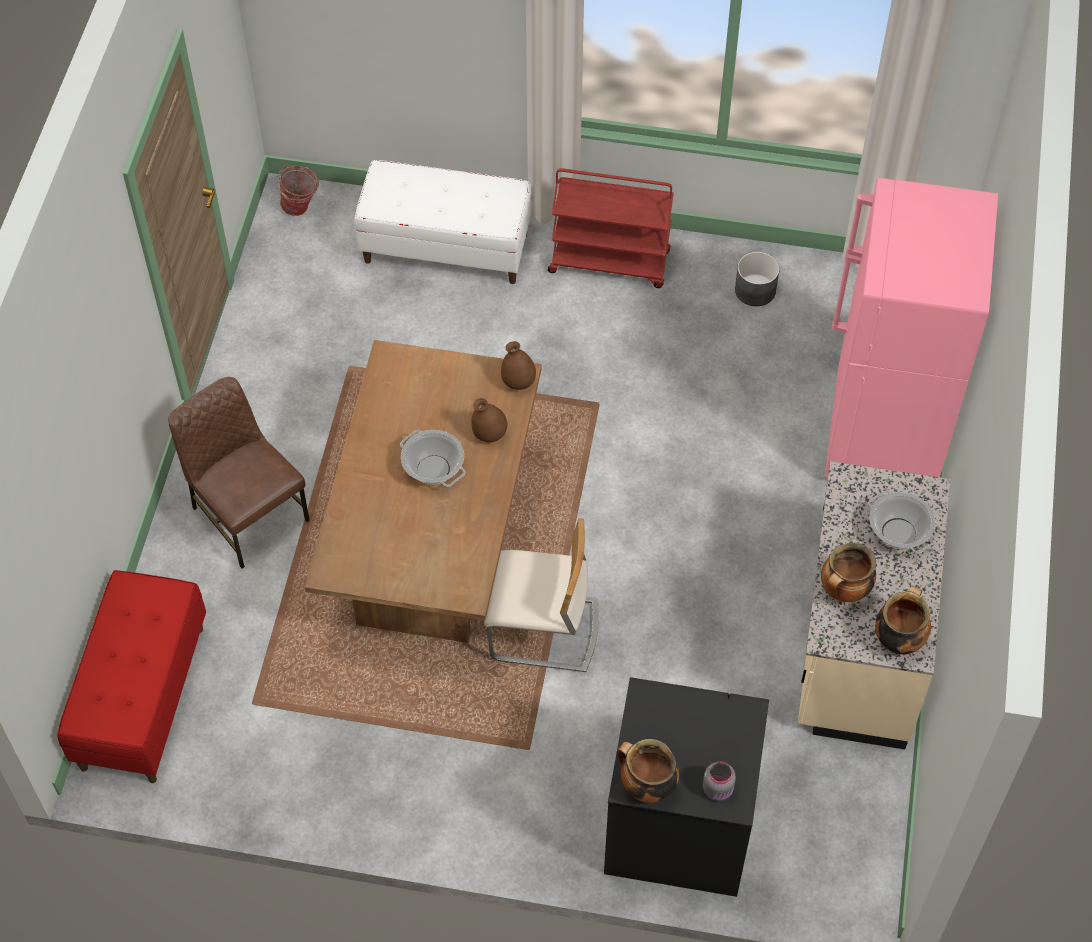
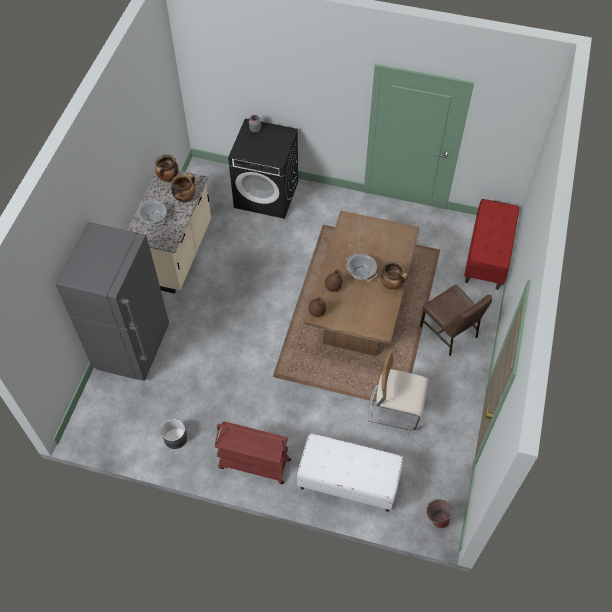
camera: 175 degrees left, 0 degrees up
(544, 631) = (312, 269): beige chair -> beige chair (395, 407)
(646, 786) = (282, 132): cooking pot -> cooking pot (392, 284)
(883, 436) = (133, 348): pink fridge -> grey fridge

